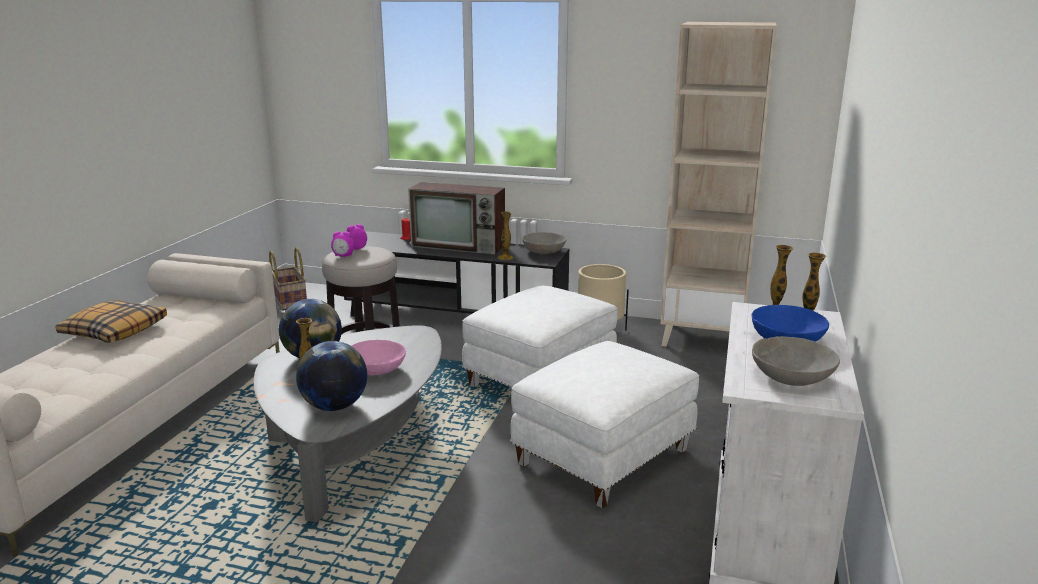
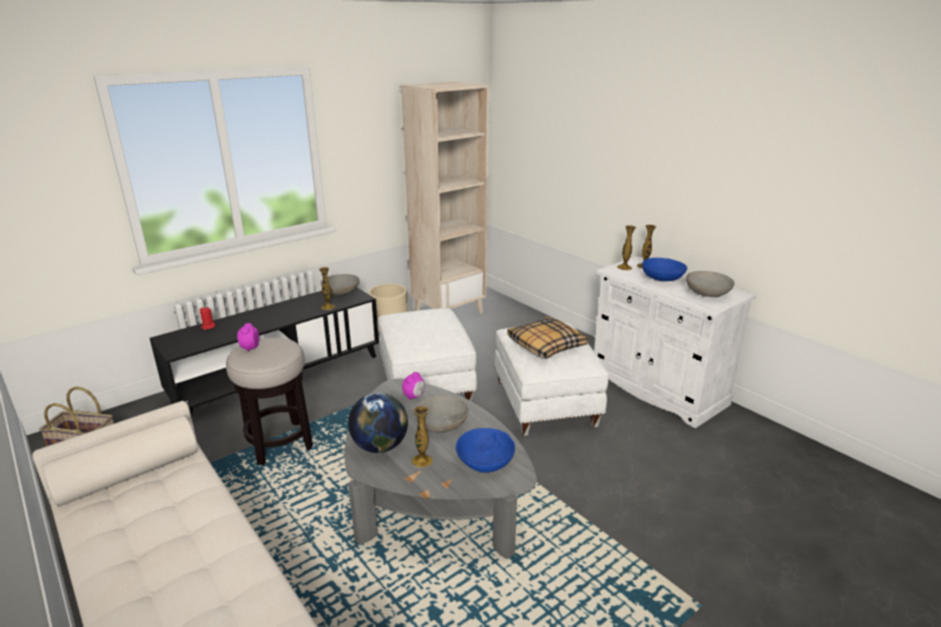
camera: 55 degrees left, 5 degrees up
(114, 331) = (134, 561): pillow -> pillow (545, 345)
(334, 406) = (484, 461): globe -> blue bowl
(343, 256) = (259, 358): alarm clock -> alarm clock (414, 396)
(376, 369) = (441, 424): pink bowl -> grey bowl
(460, 246) = (271, 313): television -> none

